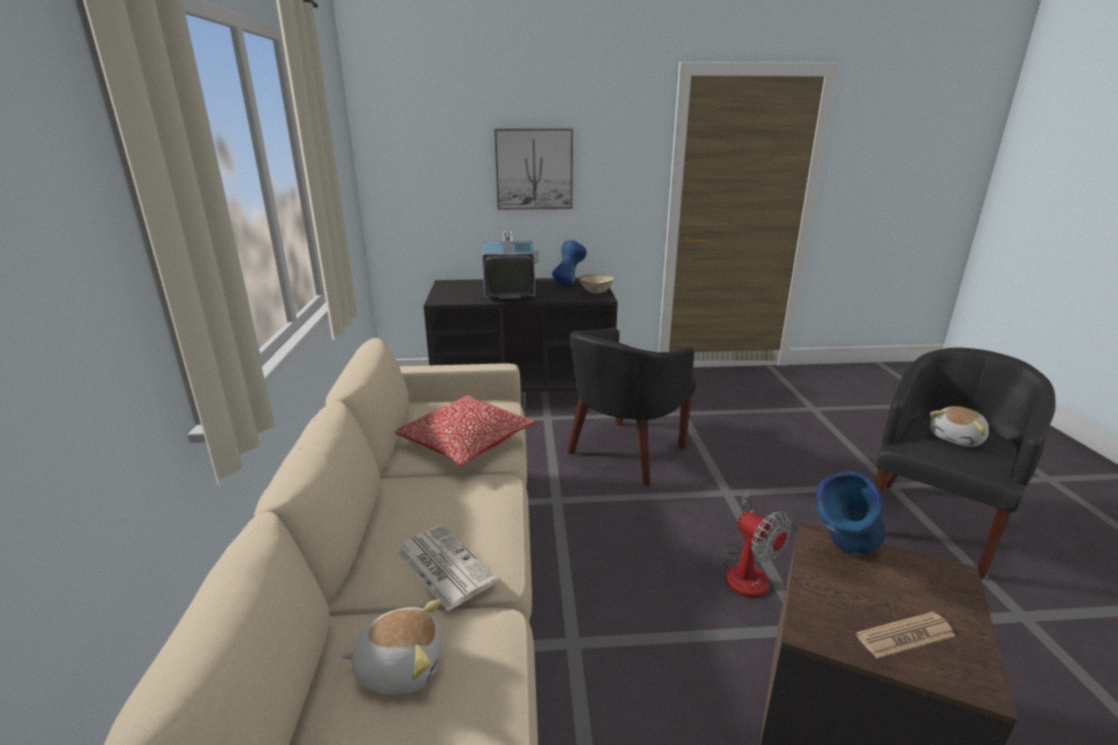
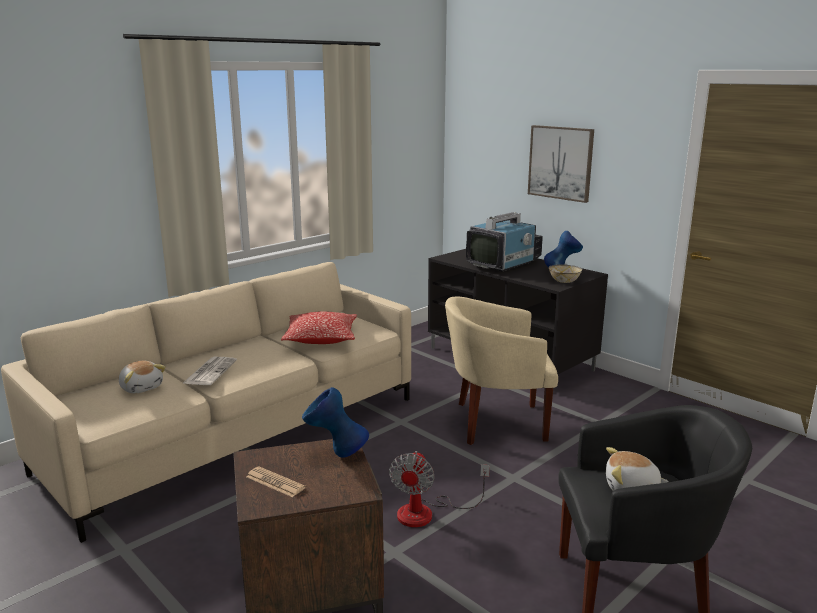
camera: 50 degrees right, 5 degrees down
(625, 453) = (496, 422): black armchair -> beige armchair

